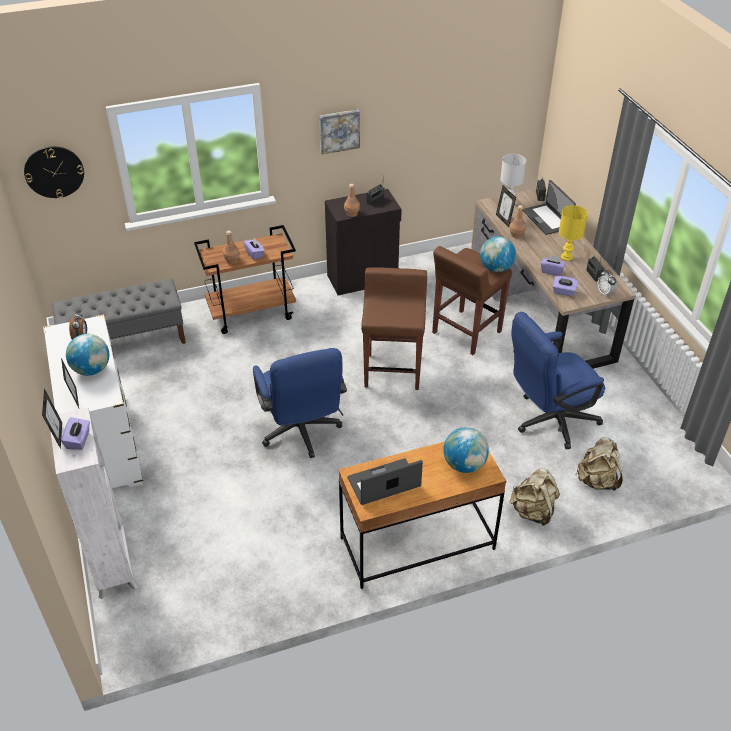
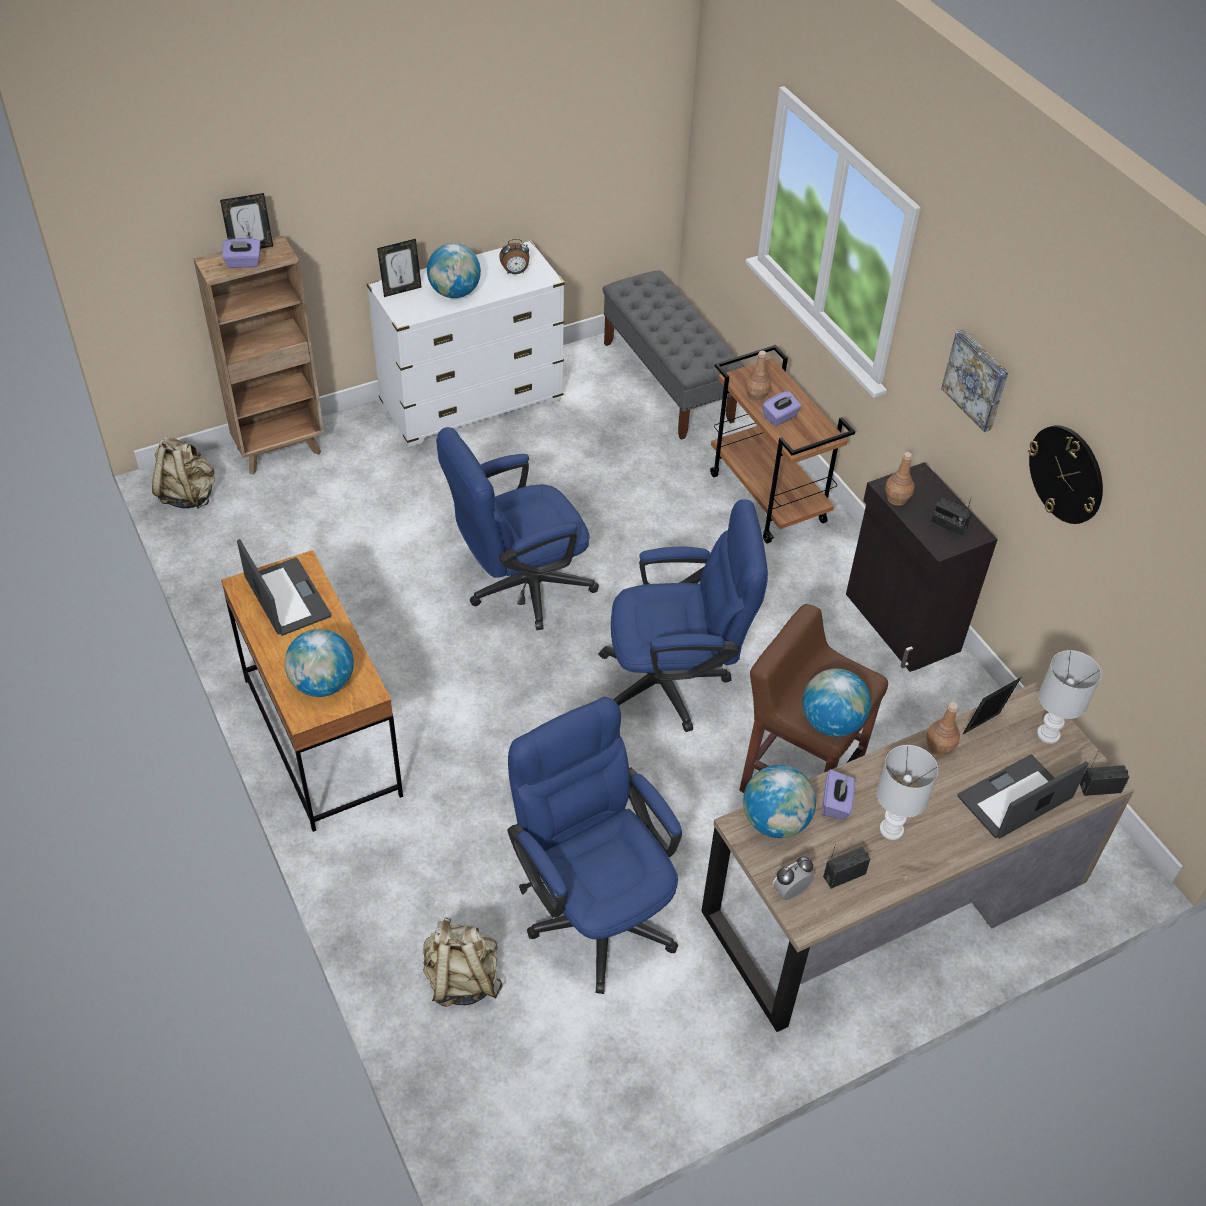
camera: 80 degrees right, 5 degrees up
(54, 171) = (724, 123): wall clock -> wall clock (1066, 474)
(114, 567) = (281, 450): white bookcase -> brown bookcase
(393, 370) = (675, 682): brown stool -> blue office chair
(533, 511) = (388, 882): beige backpack -> beige backpack (188, 495)
(563, 292) = (775, 821): purple tissue box -> globe
(567, 257) = (891, 830): yellow table lamp -> white table lamp

